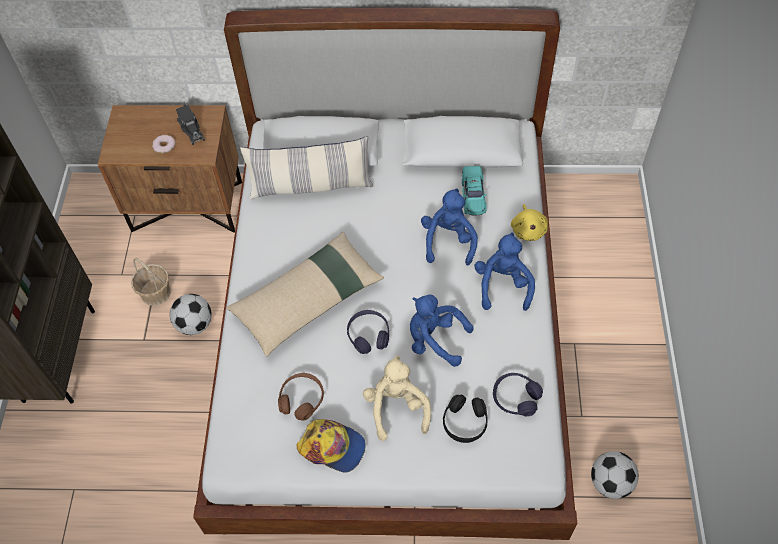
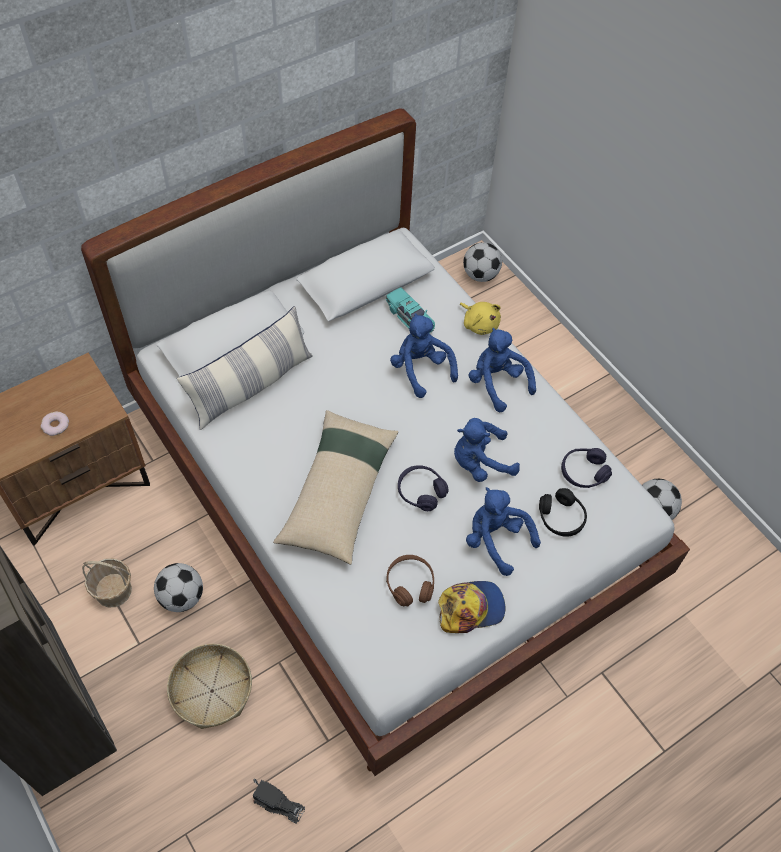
camera: 40 degrees left, 0 degrees up
(164, 403) = (212, 690): none -> basket
(191, 129) = (72, 394): toy truck -> toy truck (277, 803)
(397, 408) = (496, 540): beige plush toy -> blue plush toy
(613, 202) = (481, 275): none -> football

